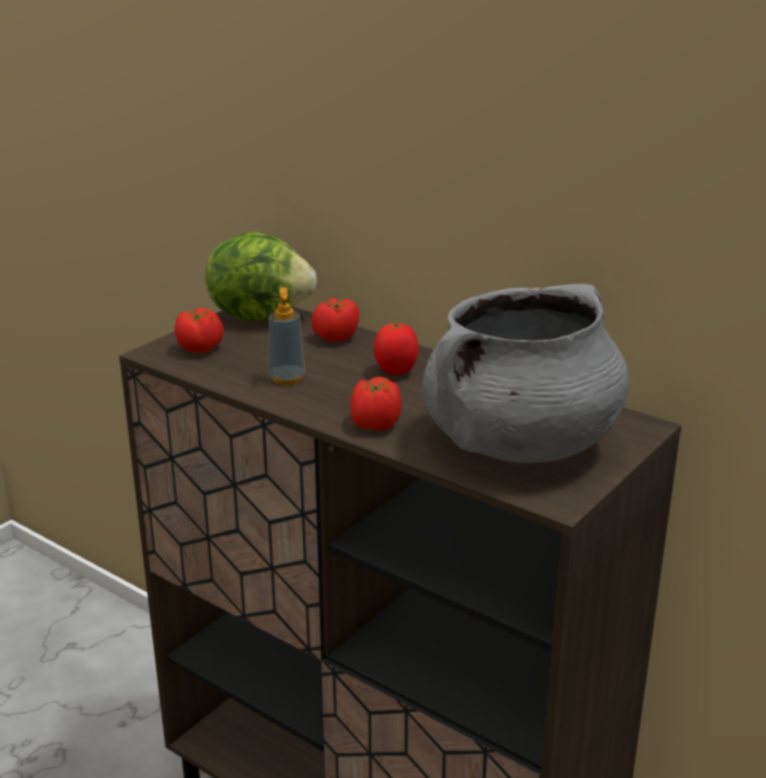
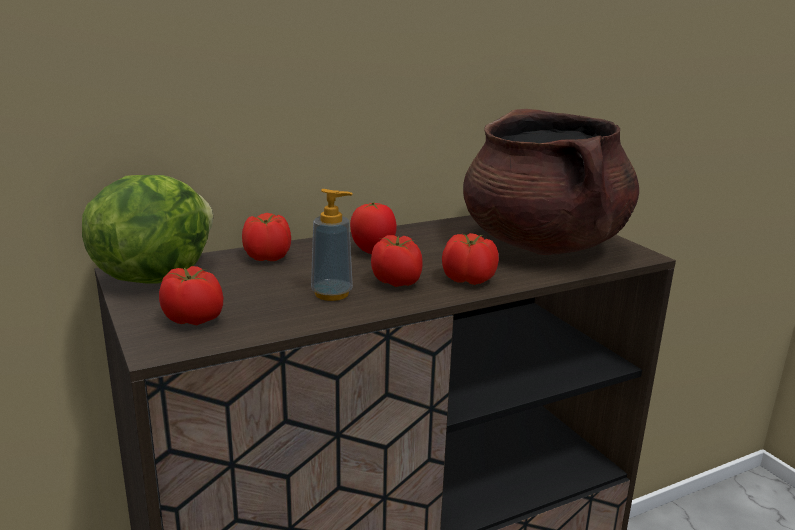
camera: 65 degrees left, 5 degrees down
(338, 396) = (397, 282): none -> tomato
(520, 444) = (543, 245): grey cooking pot -> brown cooking pot

